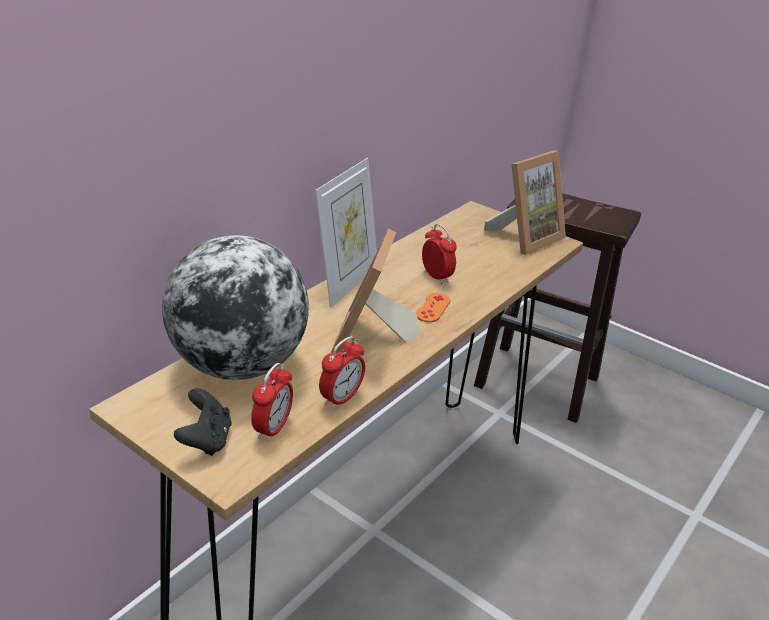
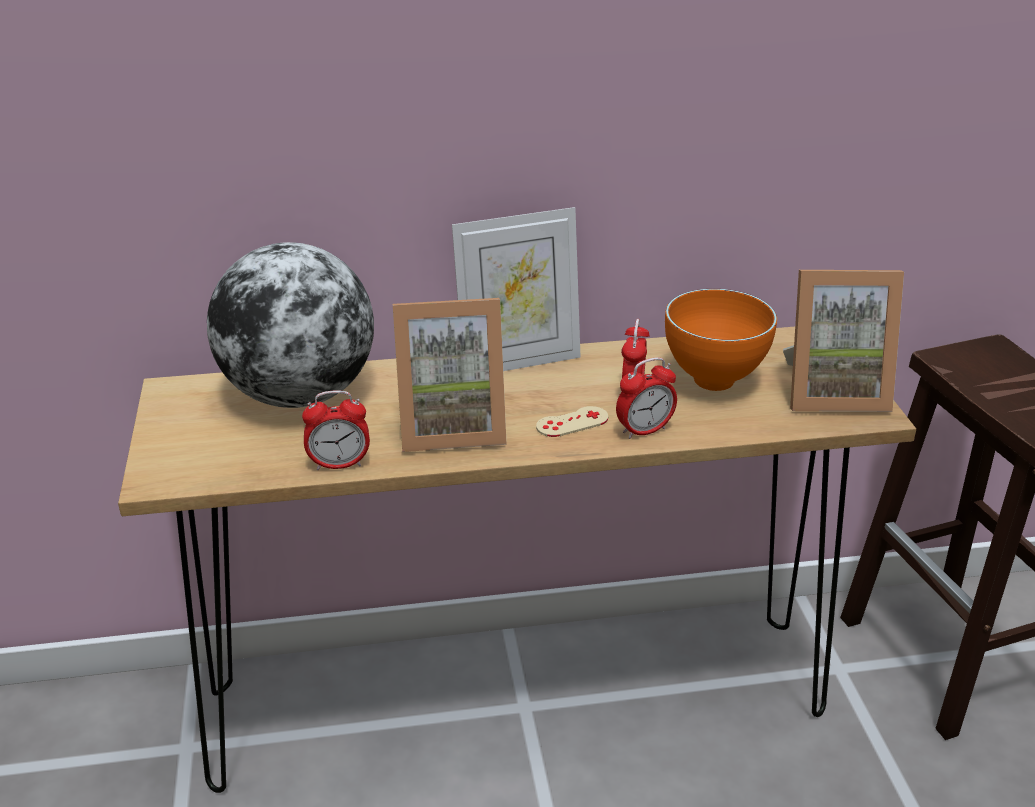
camera: 45 degrees right, 0 degrees up
(206, 440) = (183, 443): black game controller -> none
(273, 428) = (244, 460): alarm clock -> alarm clock (644, 430)
(370, 341) = (450, 426): picture frame -> picture frame turned 150 degrees counterclockwise
(432, 307) = (572, 422): orange game controller -> beige game controller
(468, 254) = (716, 382): none -> orange bowl

